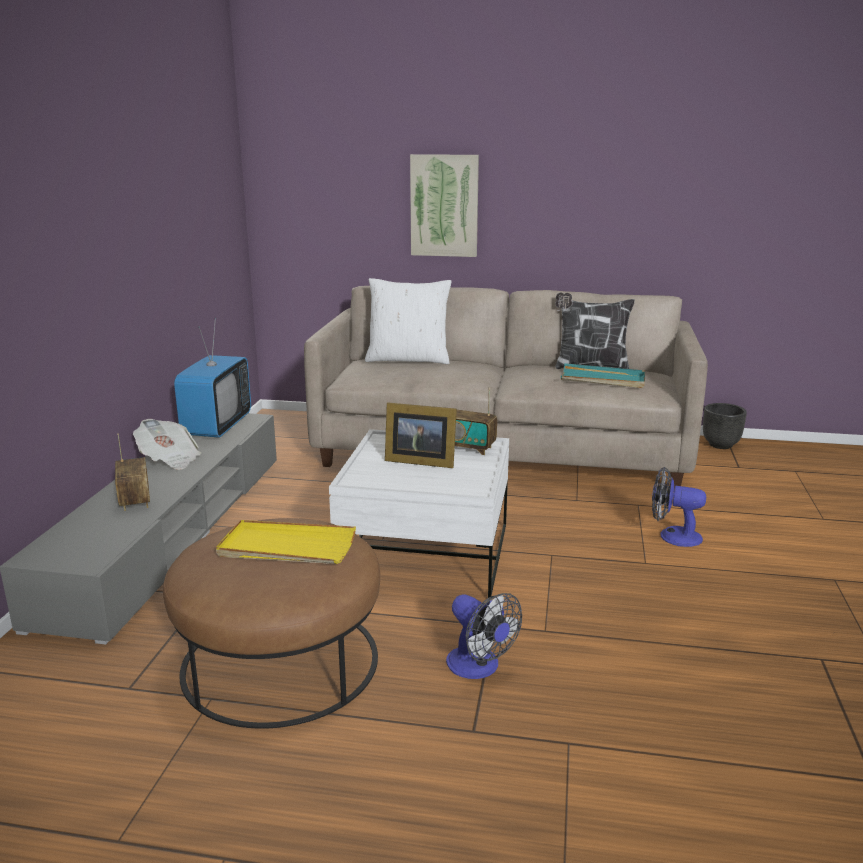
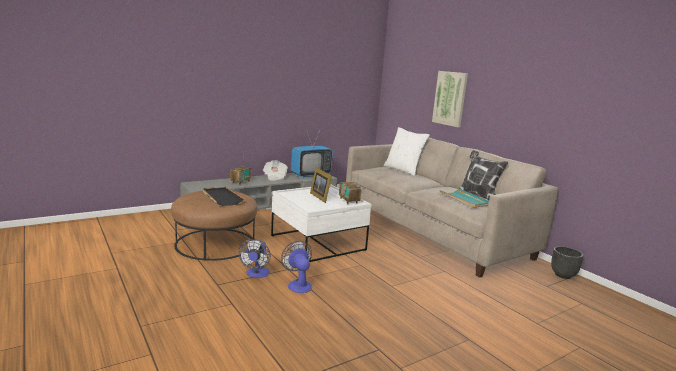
camera: 45 degrees right, 5 degrees down
(286, 547) = (222, 198): yellow tray -> black tray
(672, 536) = (429, 286): fan -> fan (298, 284)

